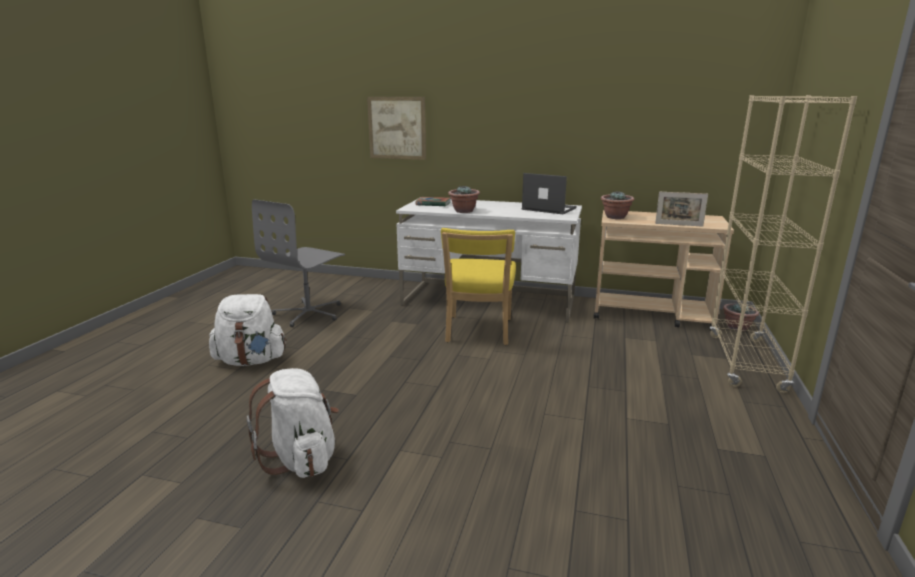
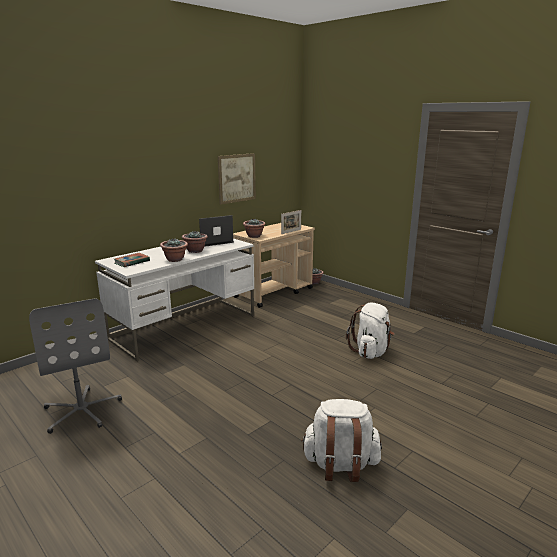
camera: 60 degrees left, 0 degrees up
(251, 360) = (146, 466): white backpack -> white backpack (371, 351)
(397, 128) = (60, 198): picture -> picture (237, 178)
(478, 332) = (230, 347): yellow chair -> none
(504, 210) = (195, 251): none -> potted plant
(745, 362) = (348, 296): beige bookcase -> none

